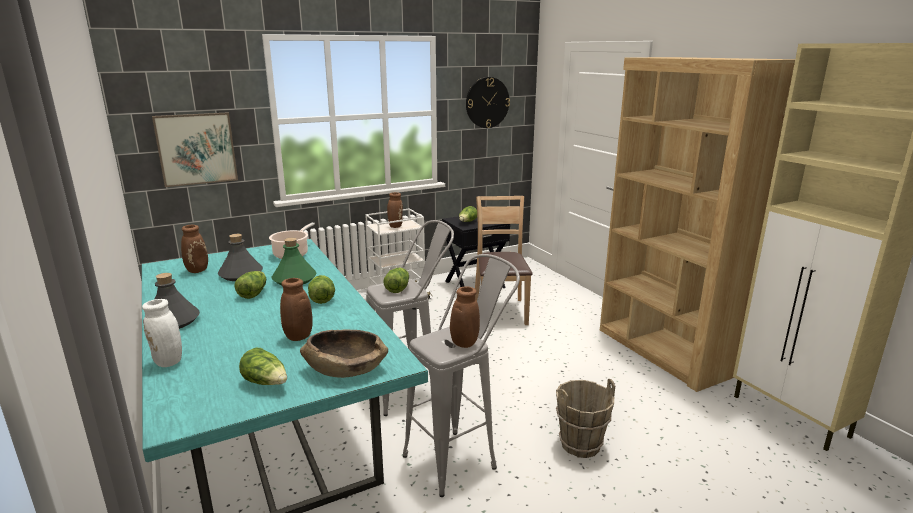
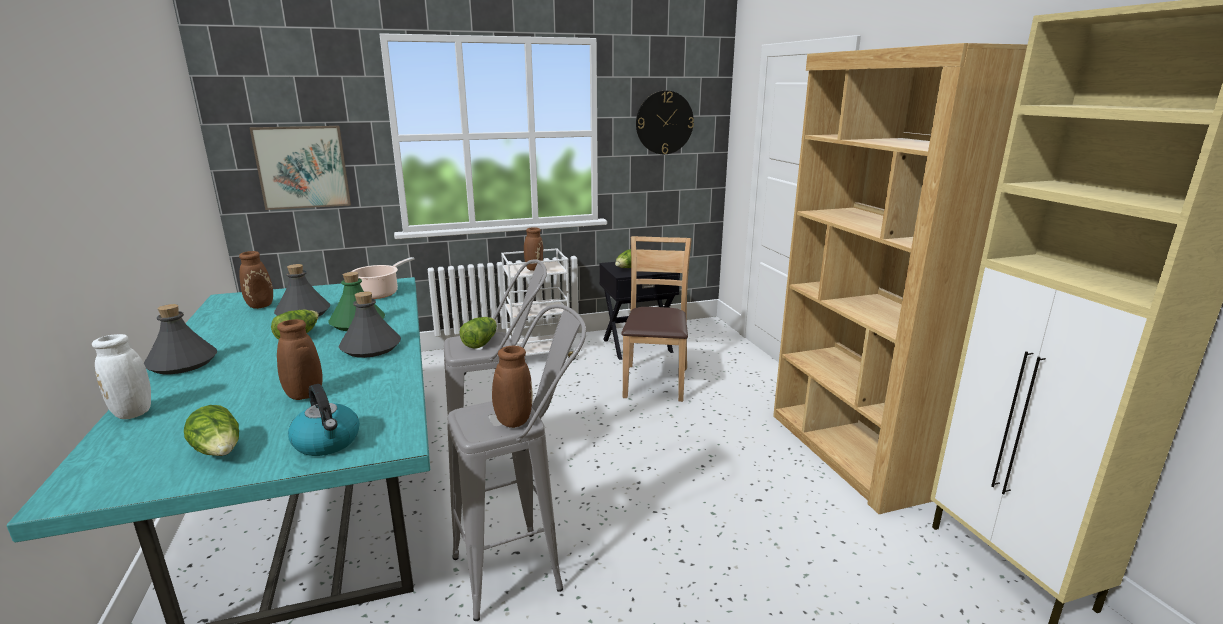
camera: 10 degrees right, 0 degrees up
(321, 298) = (370, 348): lettuce -> grey bottle
(346, 369) = (327, 442): brown bowl -> kettle
(580, 444) = (687, 571): brown bucket -> none

